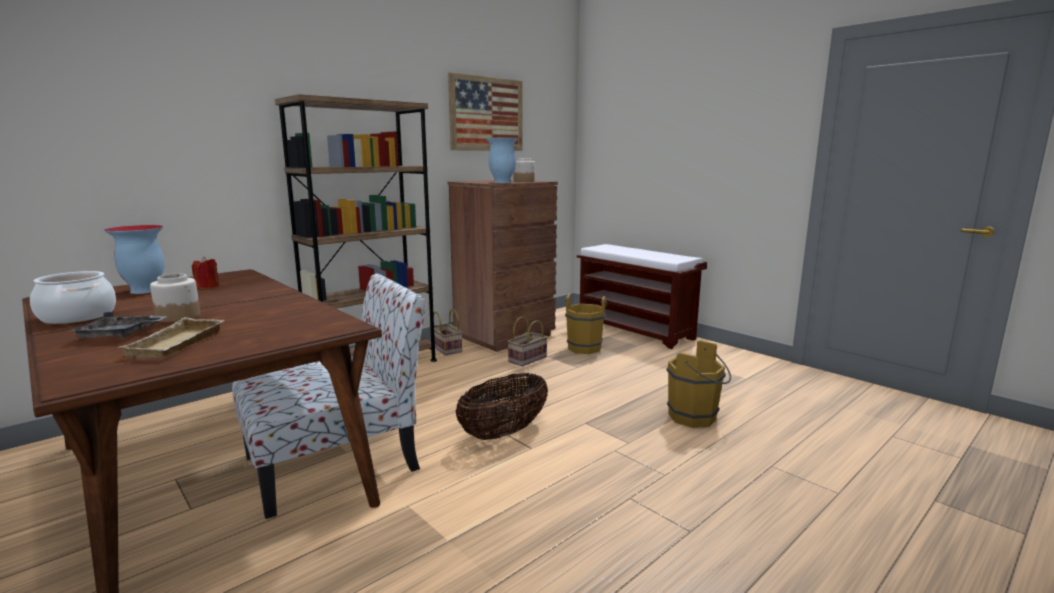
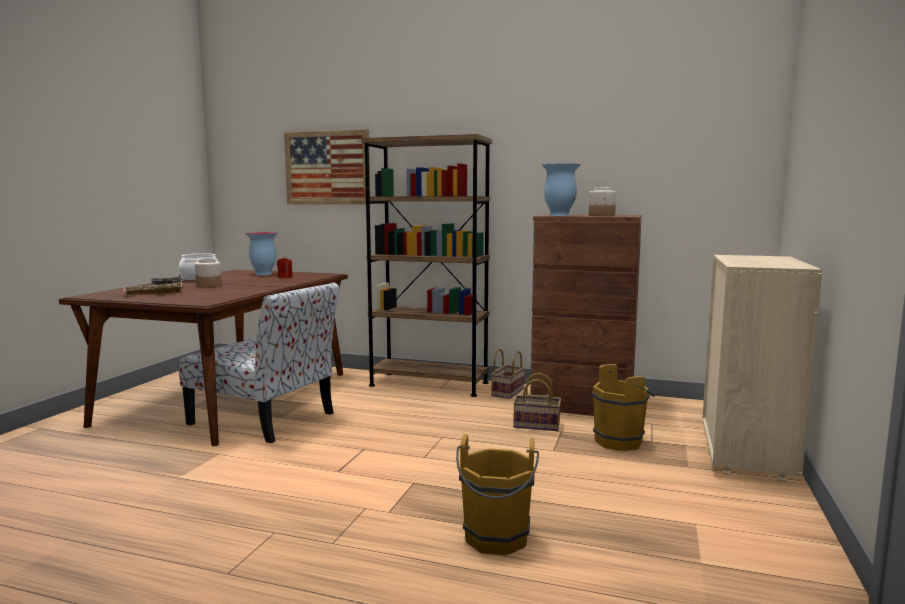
camera: 60 degrees right, 5 degrees down
(486, 114) = (610, 137): picture -> picture (327, 167)
(504, 432) = (357, 455): basket -> none
(635, 330) = (746, 455): brown bench -> beige cabinet

